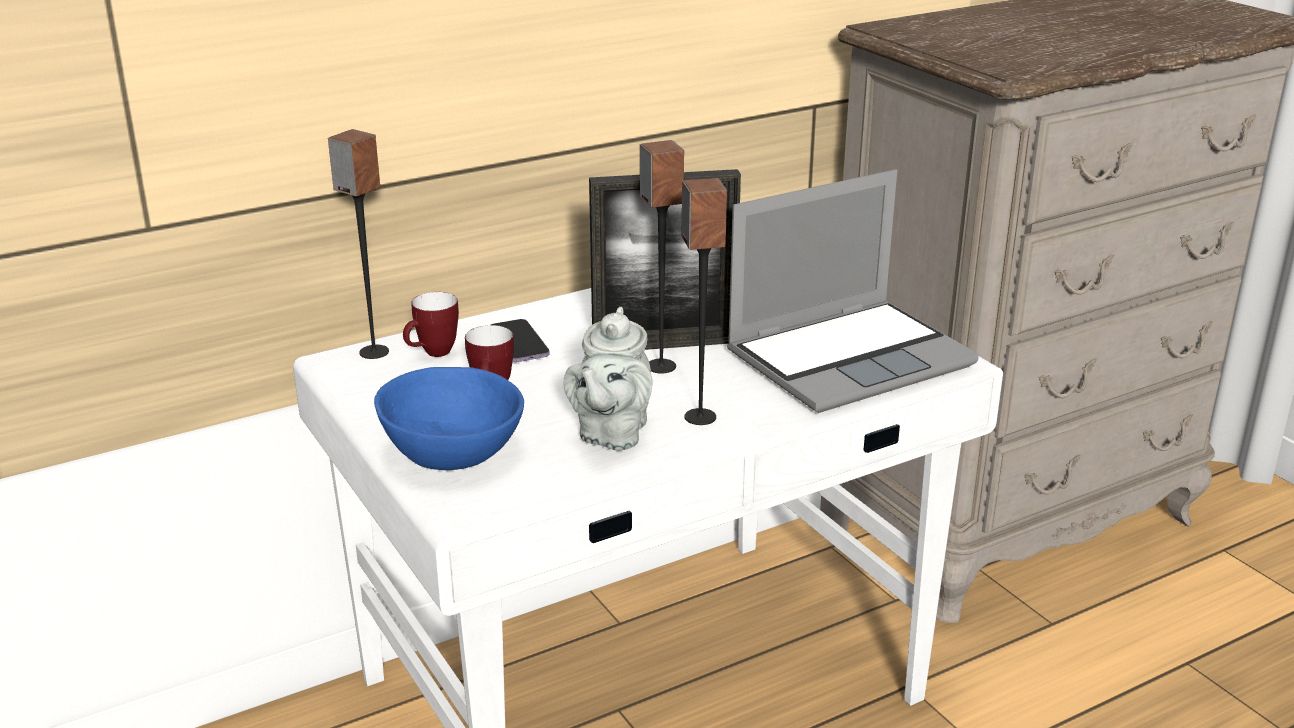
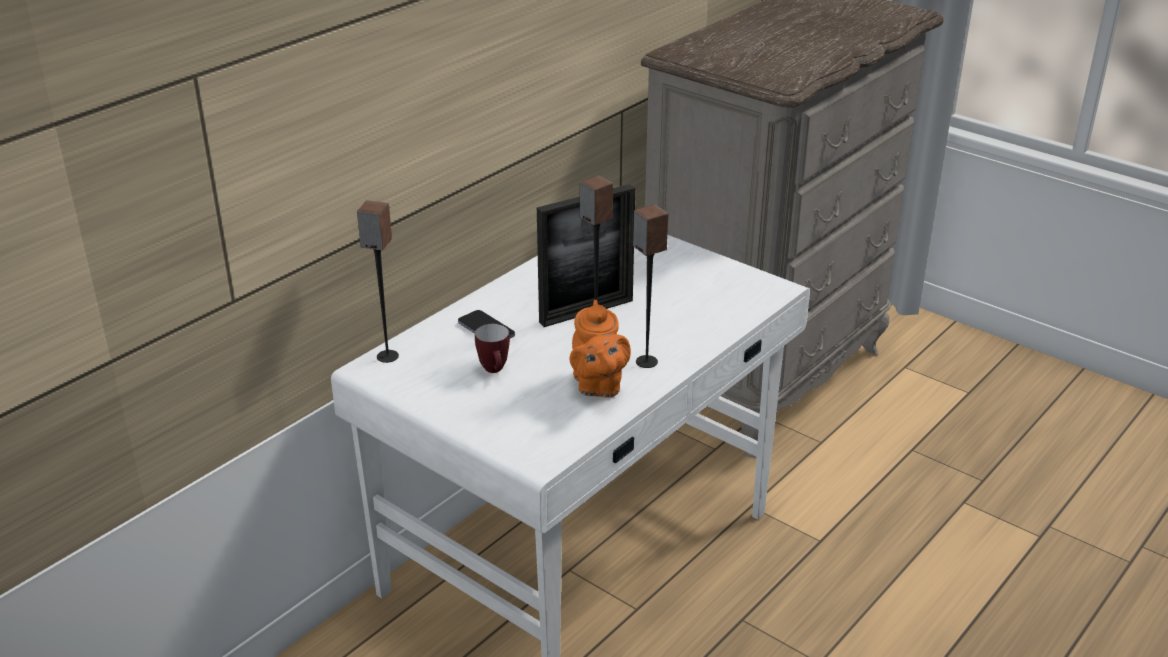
camera: 20 degrees left, 5 degrees up
(433, 354) = (431, 350): mug -> none
(451, 452) = (501, 422): blue bowl -> none
(611, 434) = (597, 386): grey teapot -> orange teapot
(850, 357) = (713, 298): laptop -> none

